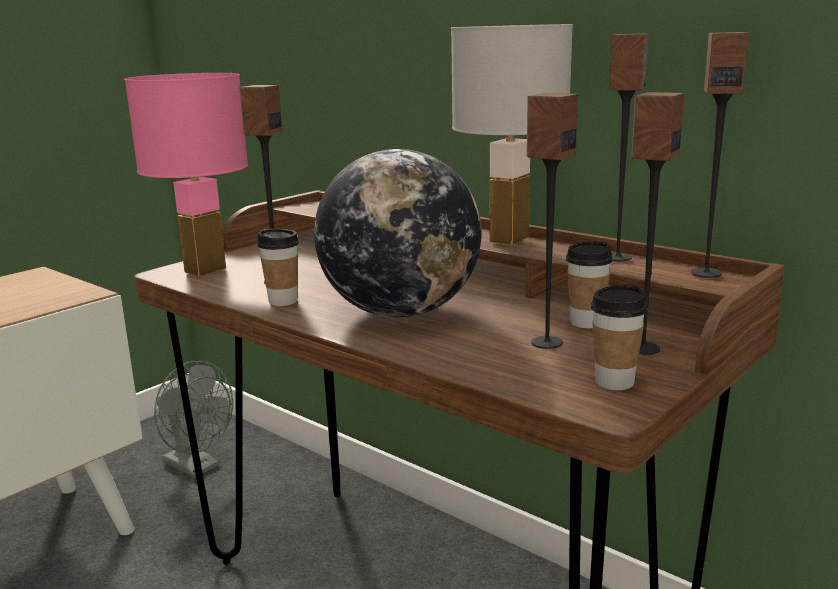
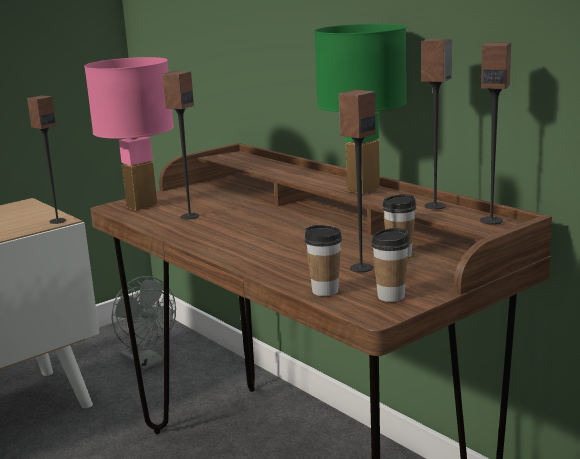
camera: 10 degrees right, 0 degrees up
(283, 301) = (189, 231): cup -> cup (325, 291)
(400, 312) = (268, 242): globe -> none
(509, 240) = (363, 189): white table lamp -> green table lamp
(642, 348) = (427, 274): speaker -> speaker (57, 221)

